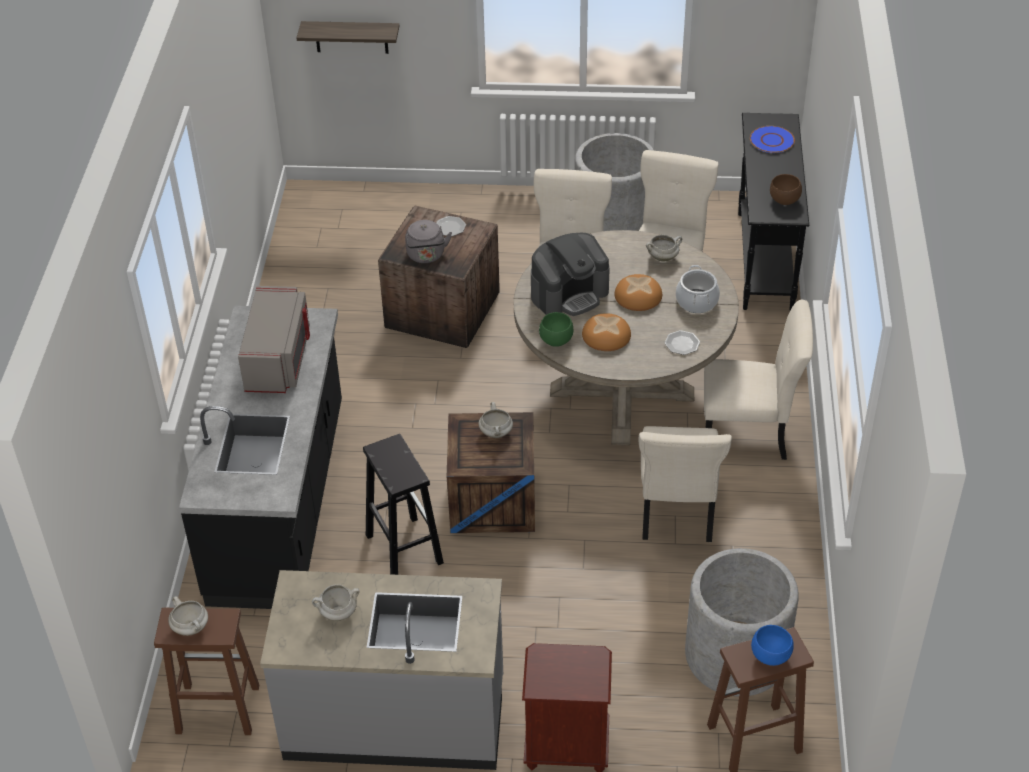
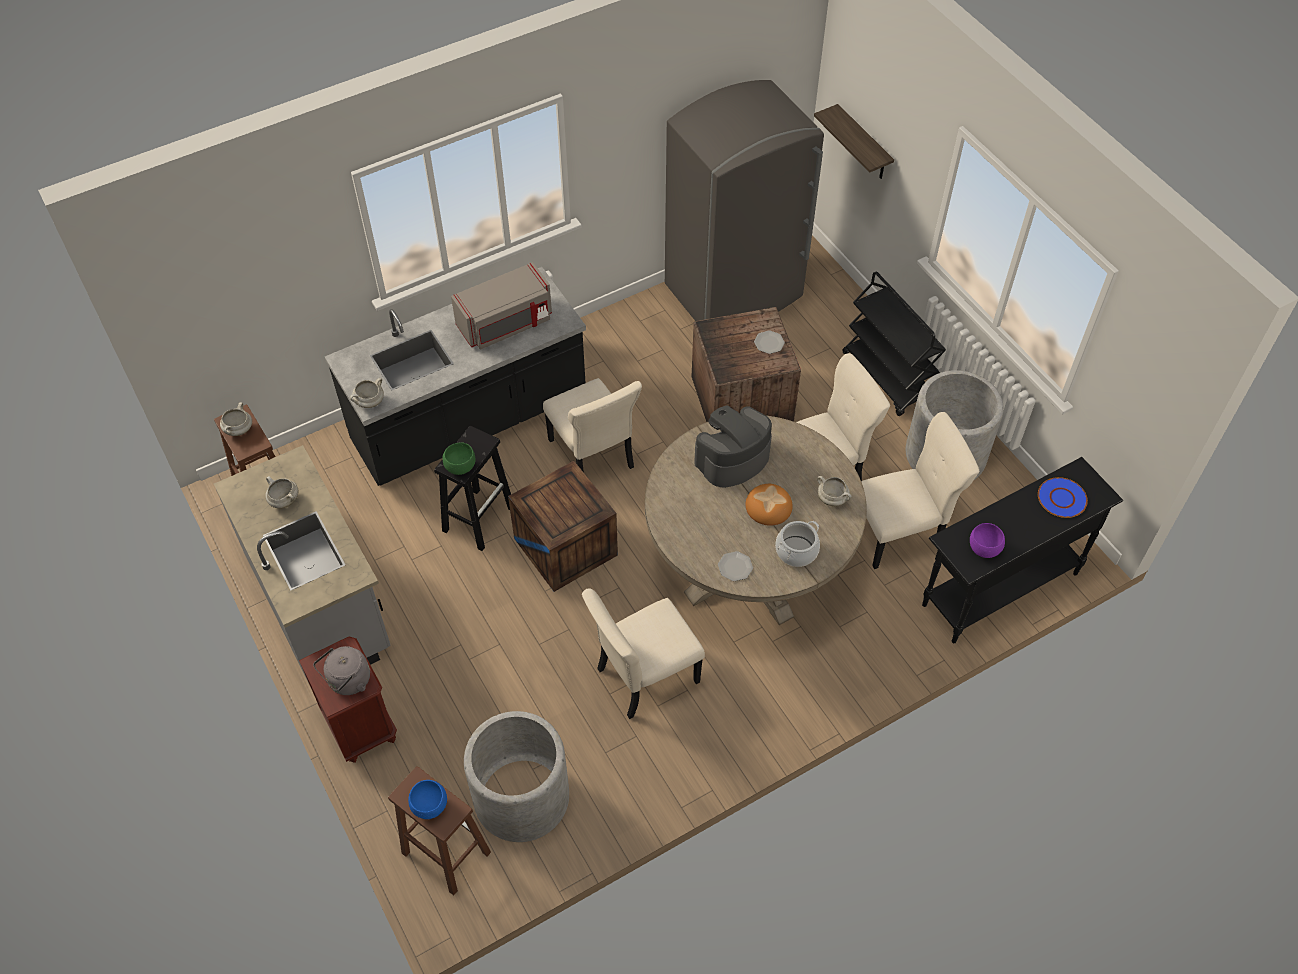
camera: 55 degrees right, 10 degrees up
(319, 255) = (735, 292): none -> grey fridge
(426, 256) = (722, 347): grey kettle -> grey kettle (347, 681)
(496, 433) = (575, 502): white cooking pot -> white cooking pot (369, 402)
(505, 214) = (888, 377): none -> black cart
(555, 341) = (669, 479): green bowl -> green bowl (460, 467)
(569, 294) = (732, 459): coffee machine -> coffee machine turned 120 degrees clockwise
(606, 335) = (703, 510): bread -> none
(749, 434) = (771, 685): beige chair -> beige chair (592, 456)
(784, 201) = (983, 550): brown bowl -> purple bowl

